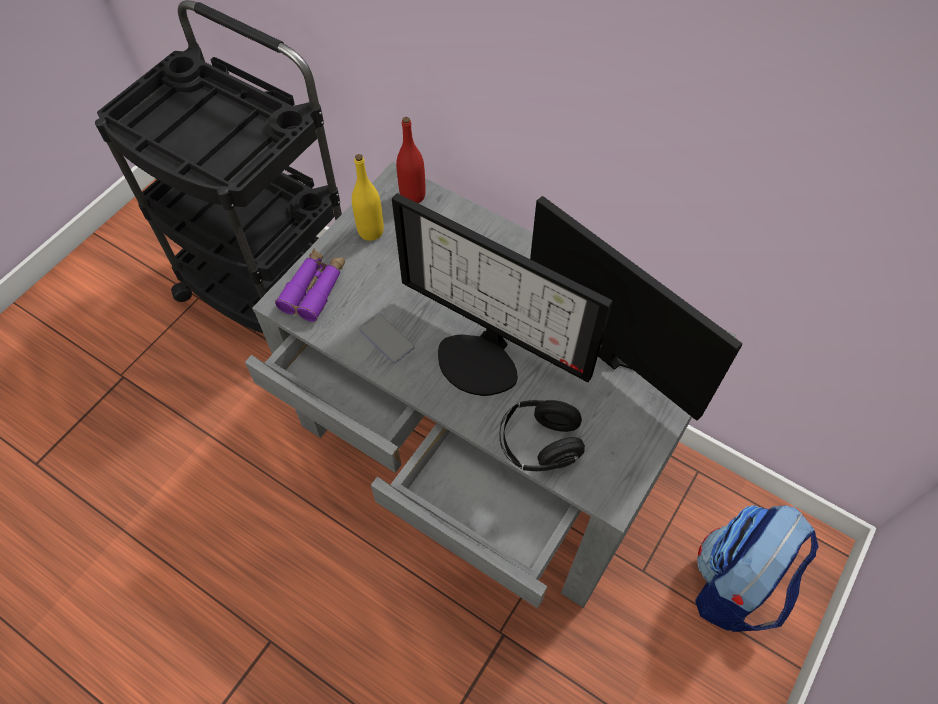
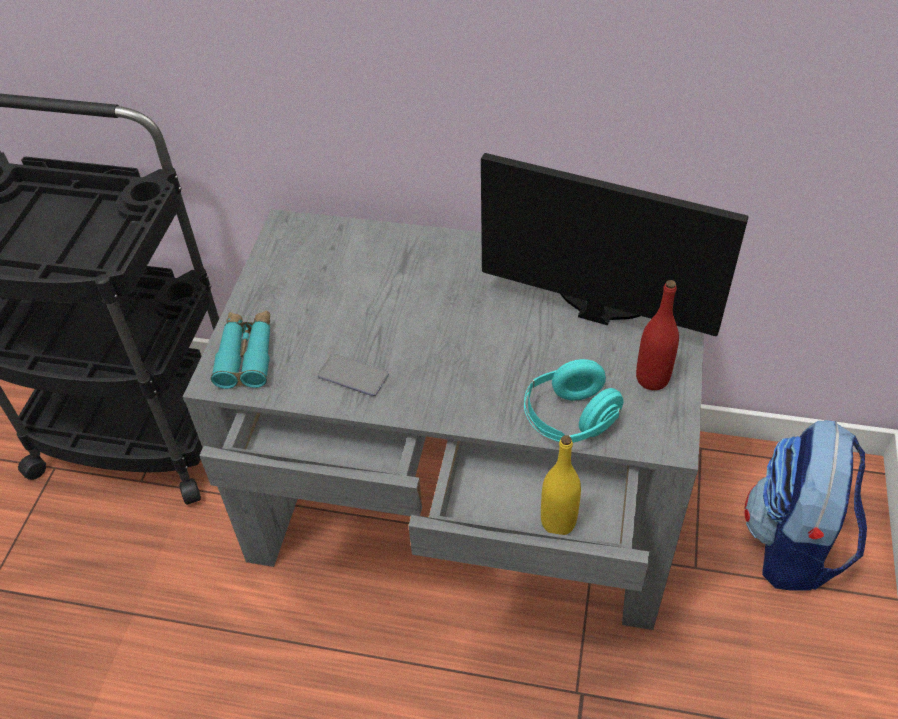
camera: 20 degrees left, 10 degrees down
(314, 289) = (246, 355): purple binoculars -> turquoise binoculars
(371, 231) = (282, 280): yellow bottle -> yellow bottle (558, 522)
(412, 196) = (310, 234): red bottle -> red bottle (652, 378)
(483, 358) = (467, 359): monitor -> none
(539, 444) = (570, 419): black headphones -> turquoise headphones

